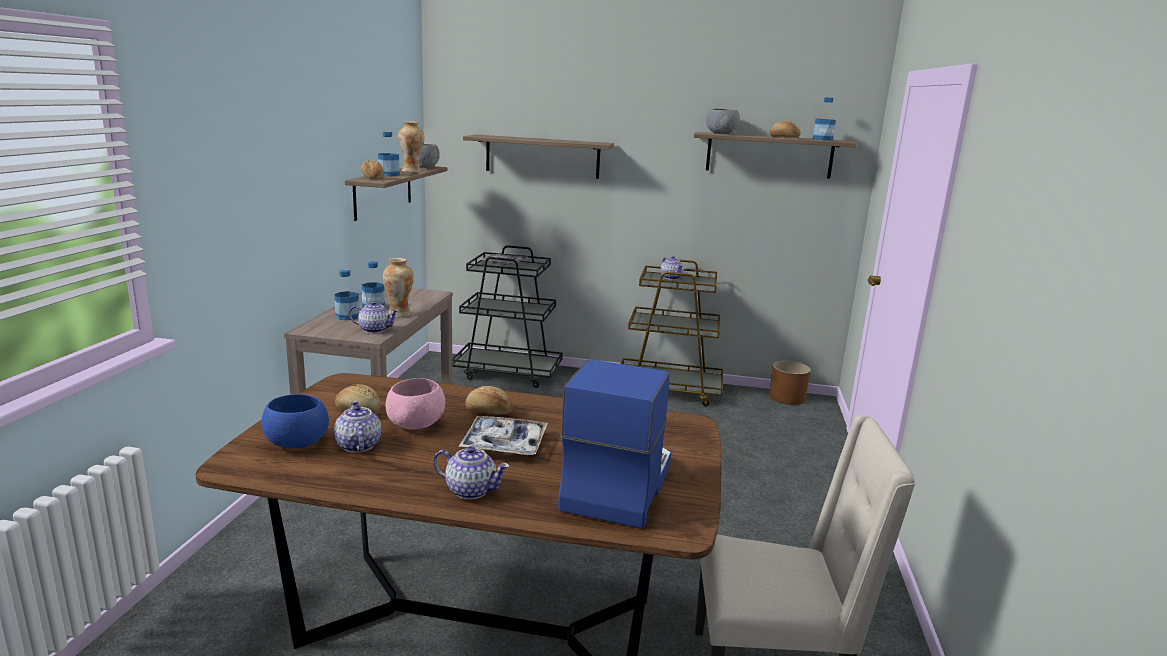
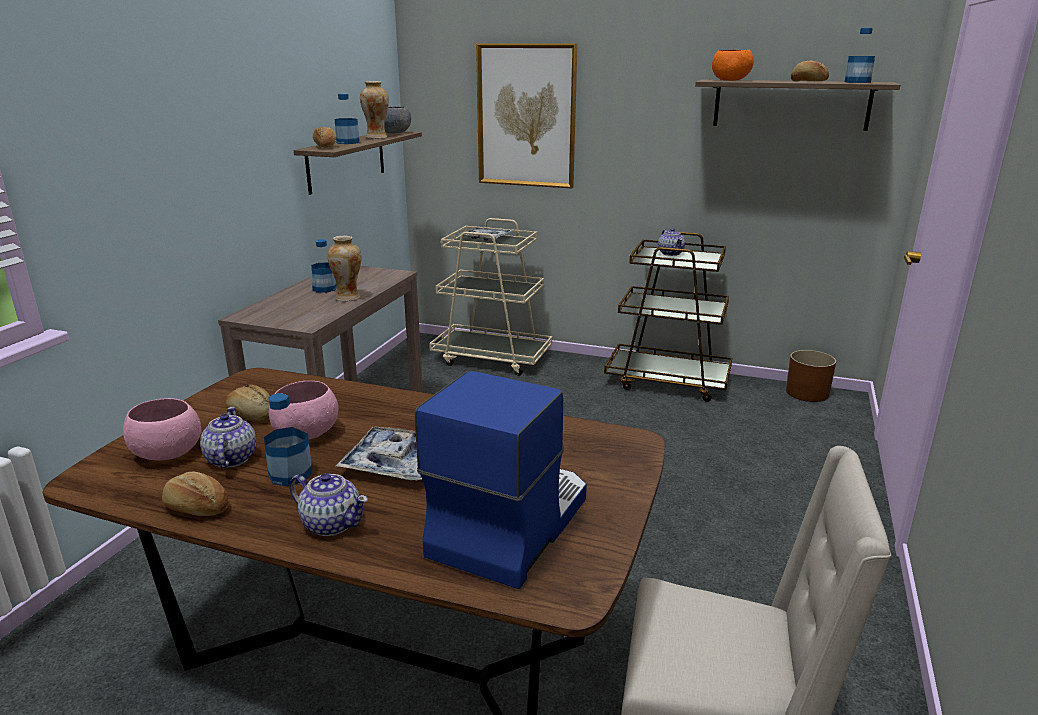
camera: 10 degrees right, 5 degrees up
(298, 443) = (169, 453): blue bowl -> pink bowl
(347, 316) = (292, 301): bottle -> bottle (290, 474)
(374, 330) = (313, 316): teapot -> none
(488, 412) = (395, 420): bread -> bread (196, 509)
(508, 373) = (492, 358): black cart -> beige cart
(542, 156) = (526, 116): shelf -> picture
(720, 133) = (729, 80): grey bowl -> orange bowl

